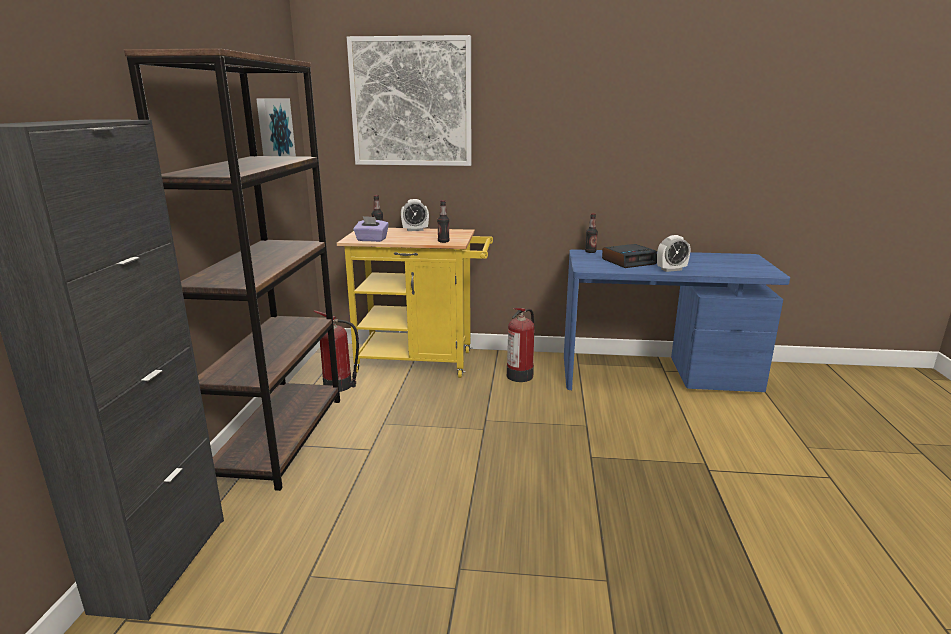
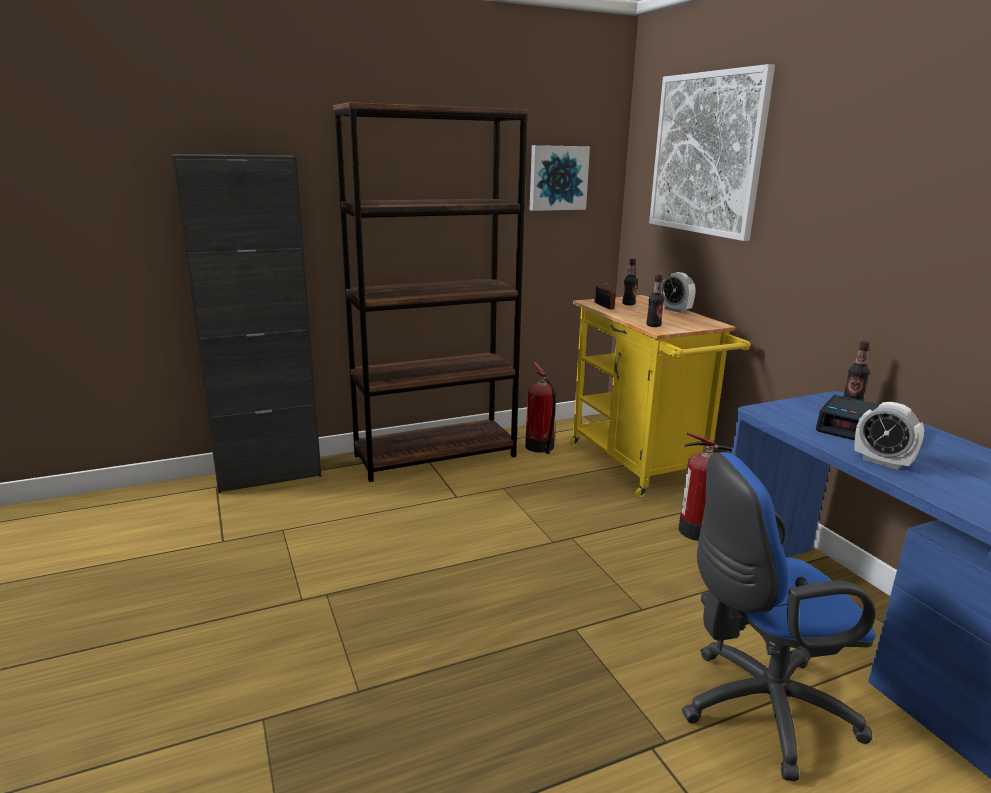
camera: 60 degrees right, 0 degrees up
(371, 240) = (604, 306): purple tissue box -> radio
(690, 426) = (757, 709): none -> blue office chair

